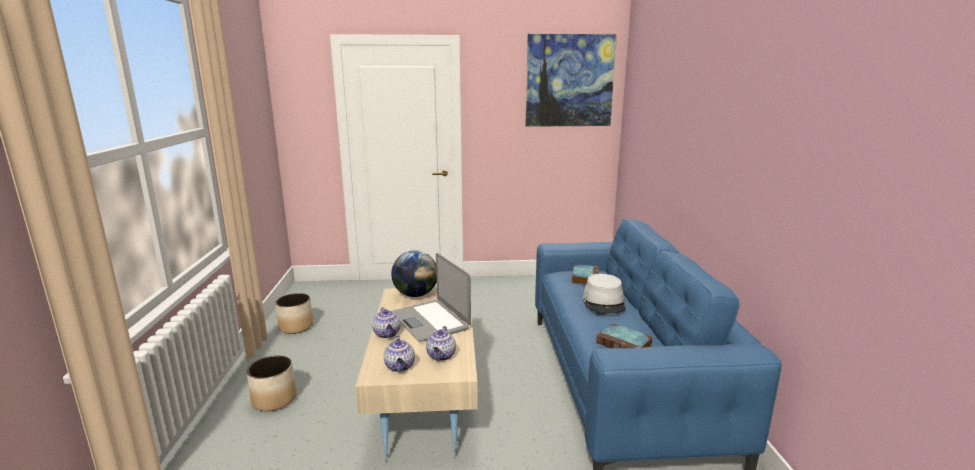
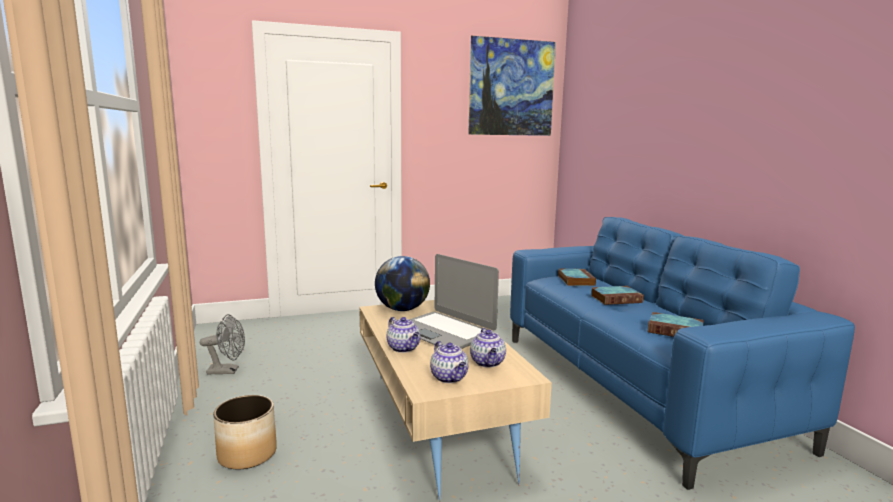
camera: 15 degrees left, 5 degrees down
(296, 326) = (228, 371): planter -> grey fan
(604, 302) = (616, 299): grey hat -> book

